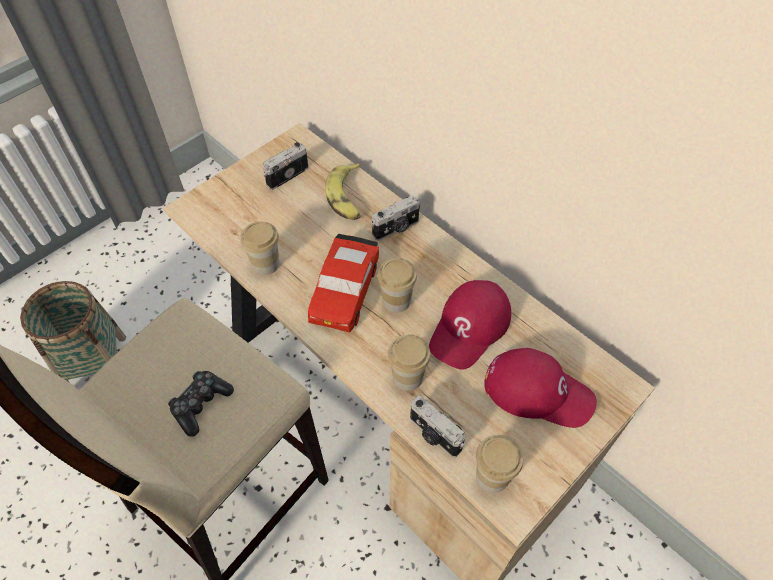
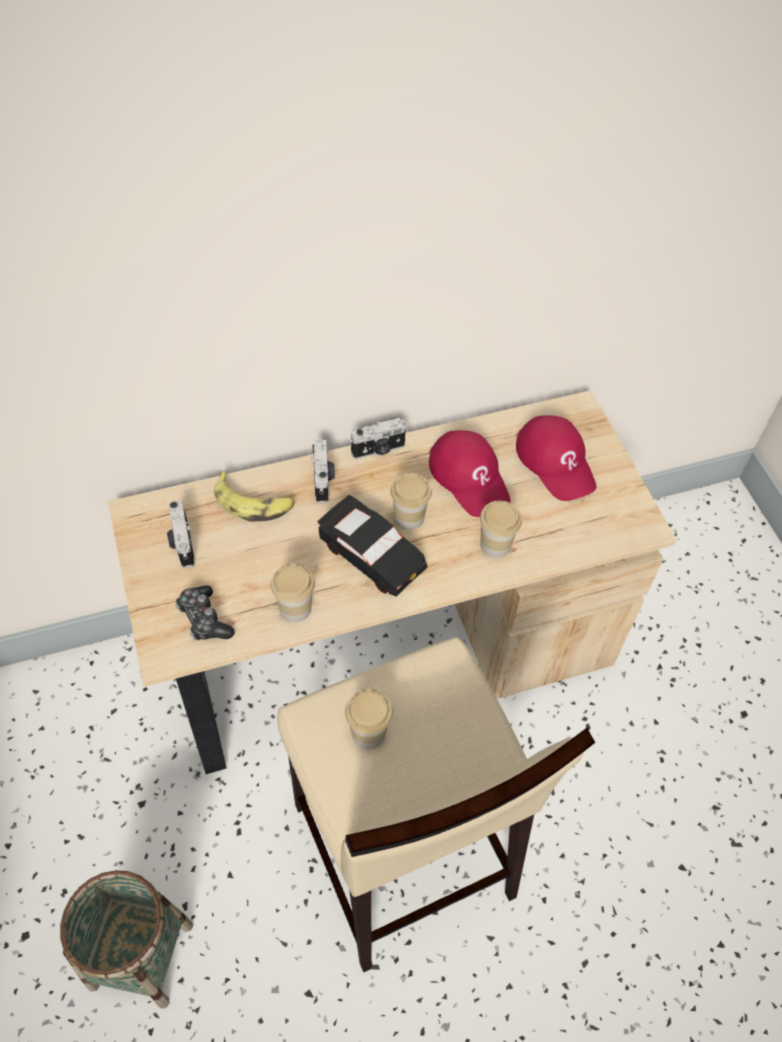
camera: 65 degrees left, 0 degrees up
(201, 404) = (432, 728): game controller -> game controller (204, 619)
(344, 290) = (372, 554): red toy car -> black toy car
(434, 435) = (561, 551): camera -> camera (378, 450)
(492, 476) = (615, 529): cup -> cup (368, 732)
(538, 391) = (556, 462): red cap -> red cap turned 105 degrees clockwise

